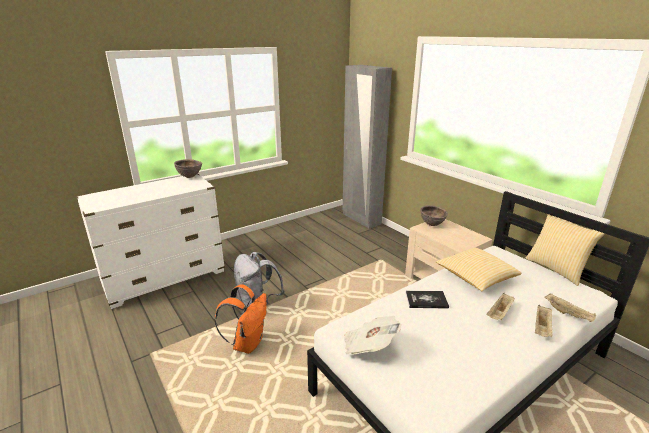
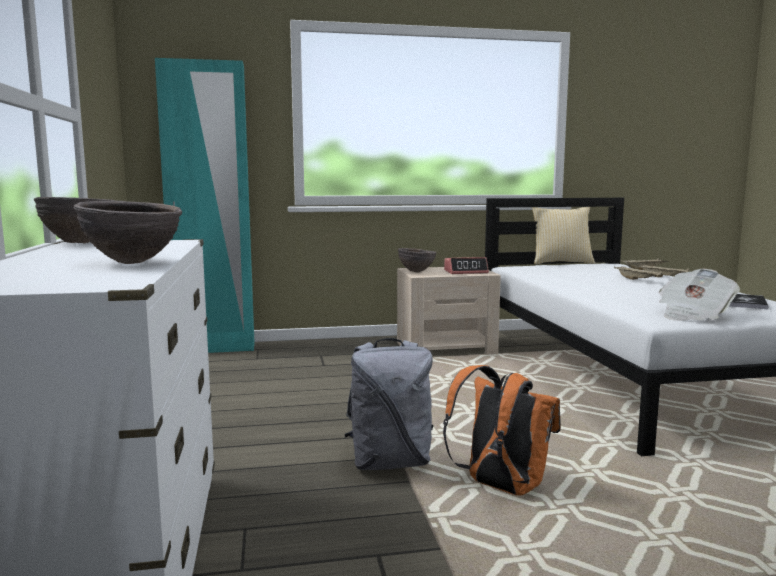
camera: 65 degrees left, 15 degrees down
(137, 198) = (133, 263): none -> brown bowl
(361, 219) = (215, 348): grey wardrobe -> turquoise wardrobe
(426, 300) = (601, 291): book -> book (745, 302)
(455, 239) = (466, 272): none -> alarm clock
(475, 277) = (562, 277): pillow -> none

